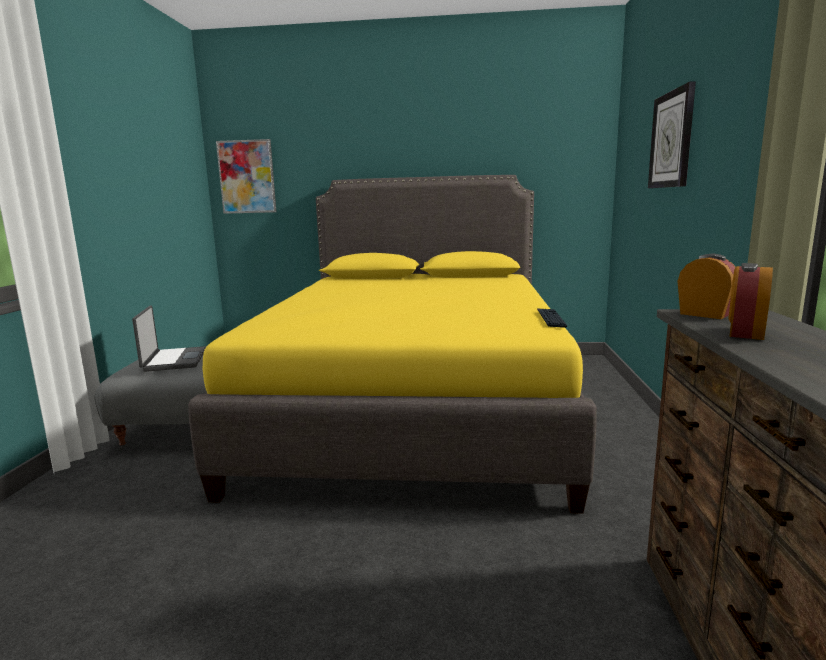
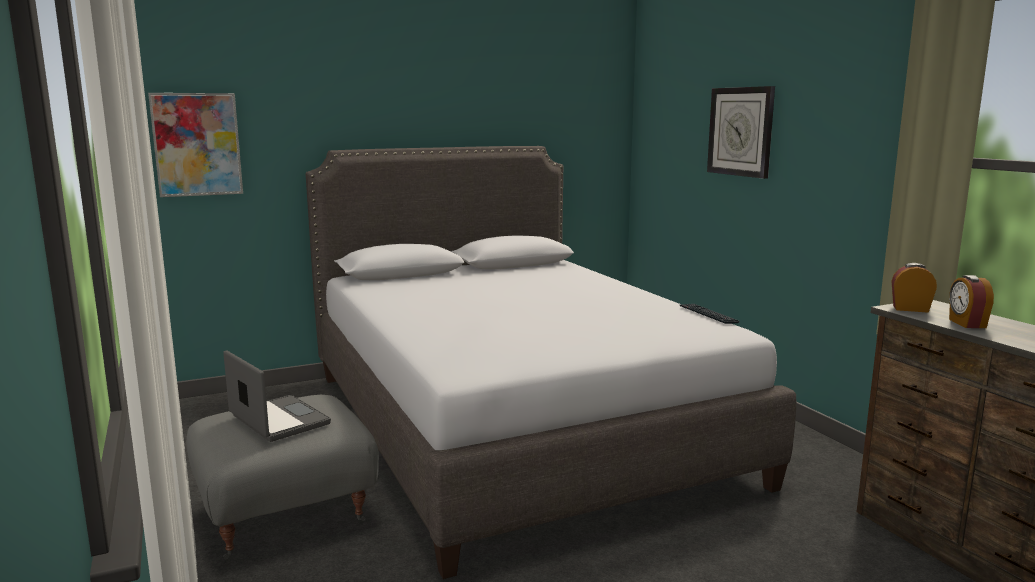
camera: 30 degrees left, 0 degrees up
(413, 406) = (513, 425): yellow bed -> grey bed

